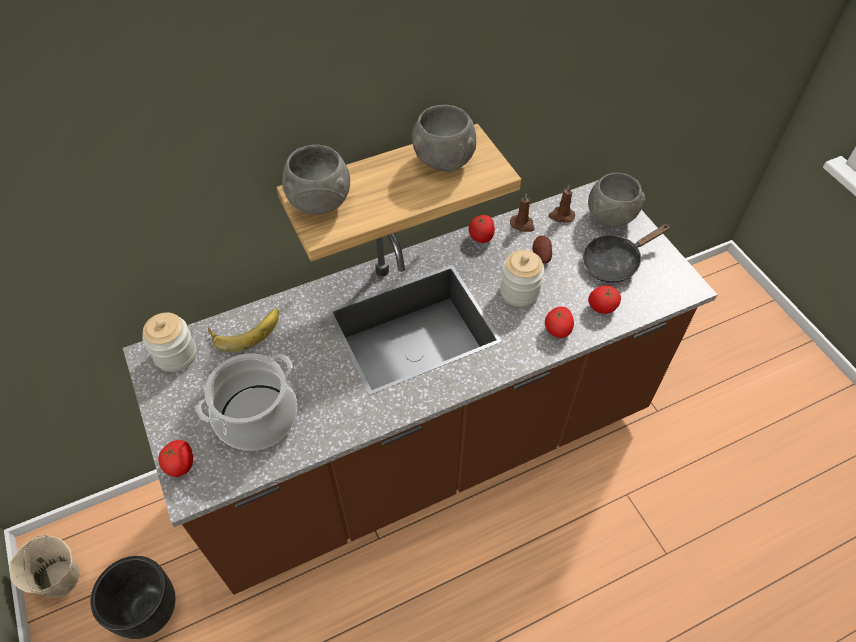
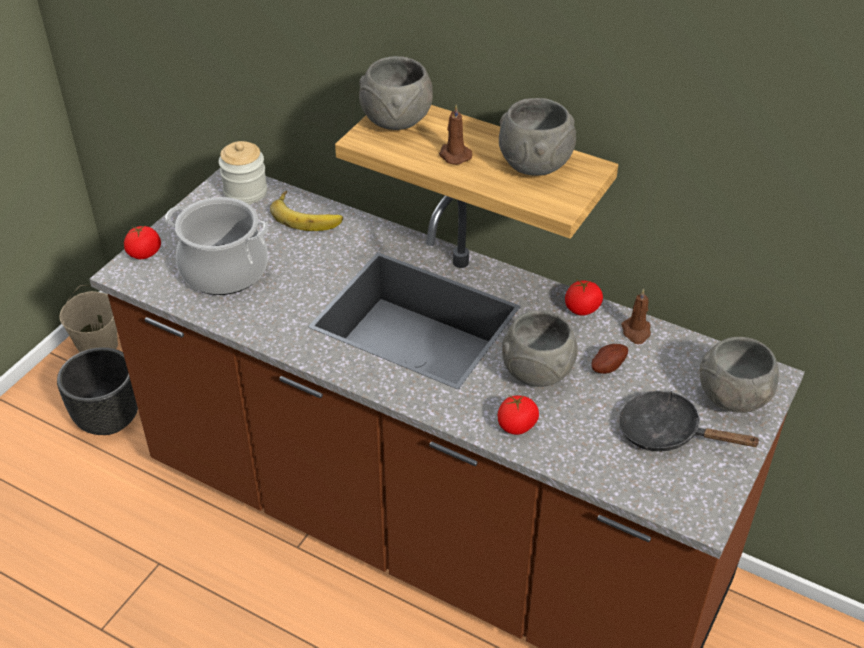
camera: 55 degrees right, 10 degrees down
(519, 292) = (538, 372): jar -> grey bowl
(561, 216) = (686, 357): brown candle -> brown candle (454, 155)
(602, 307) = (586, 449): tomato -> none

